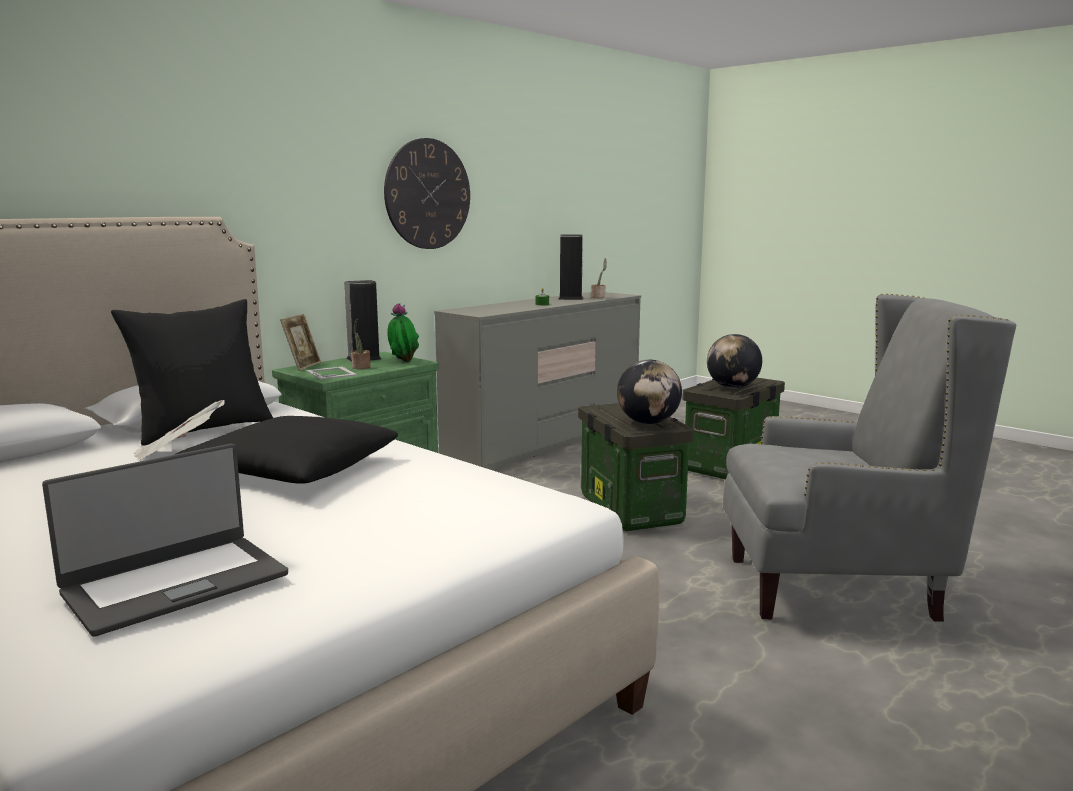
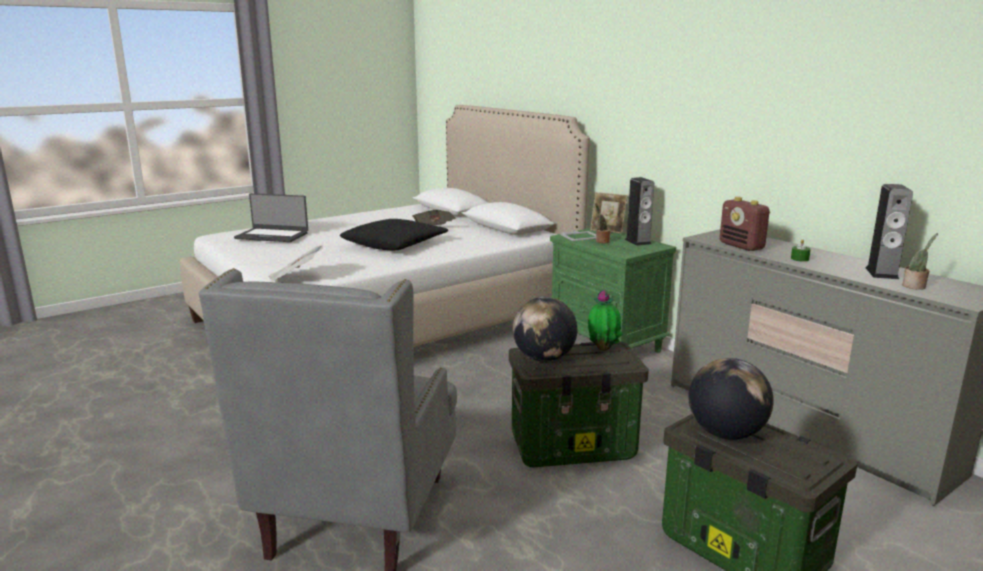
camera: 100 degrees right, 5 degrees up
(175, 583) = (272, 235): laptop -> laptop turned 45 degrees counterclockwise
(203, 429) = (481, 230): black pillow -> none
(403, 362) = (625, 250): potted plant -> potted plant (603, 348)
(427, 194) = (743, 113): wall clock -> none
(508, 310) = (742, 246): none -> radio
(537, 505) = (295, 278): none -> newspaper

